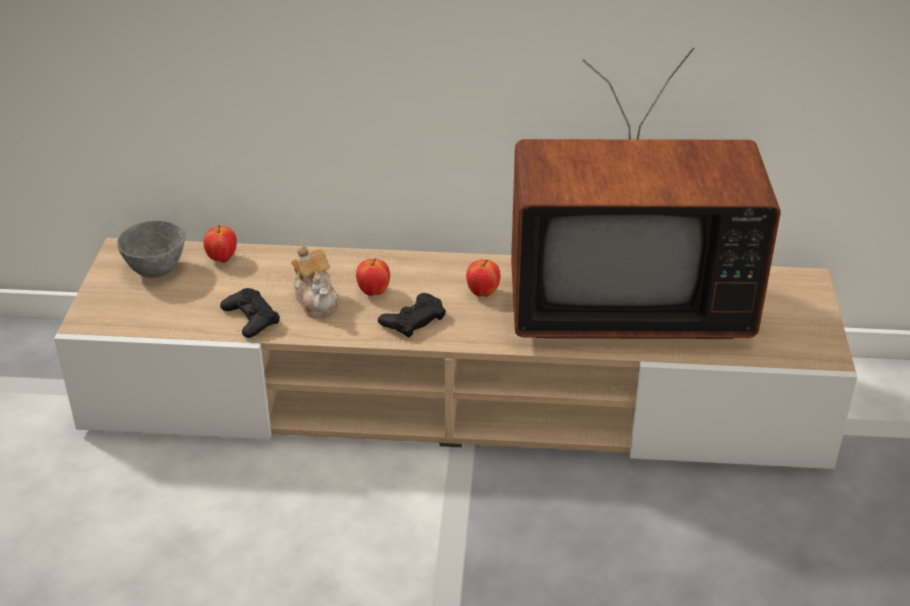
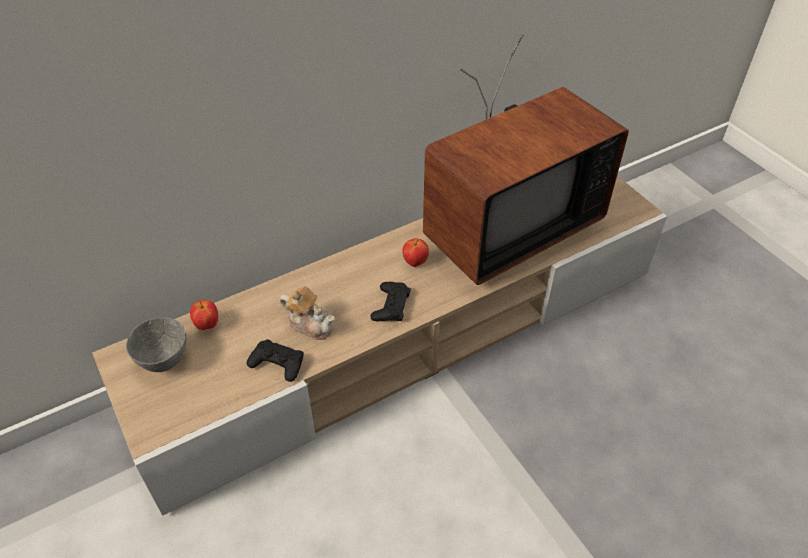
camera: 35 degrees left, 10 degrees up
(373, 292) = (344, 297): apple -> none

